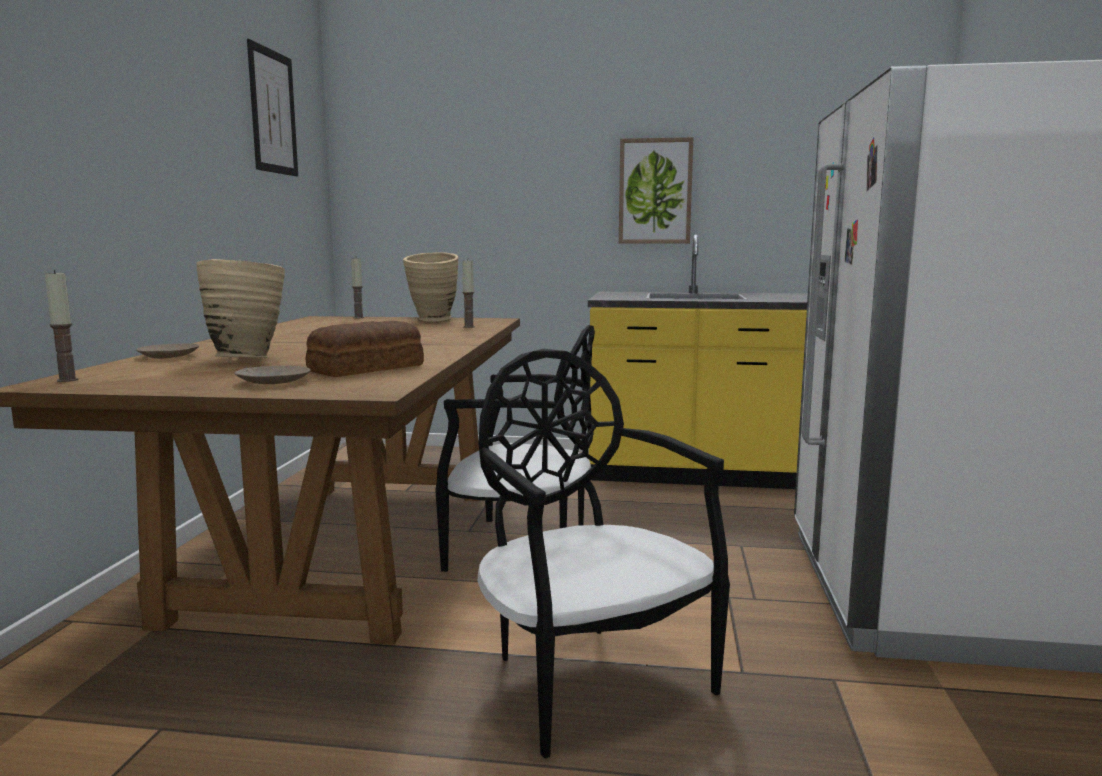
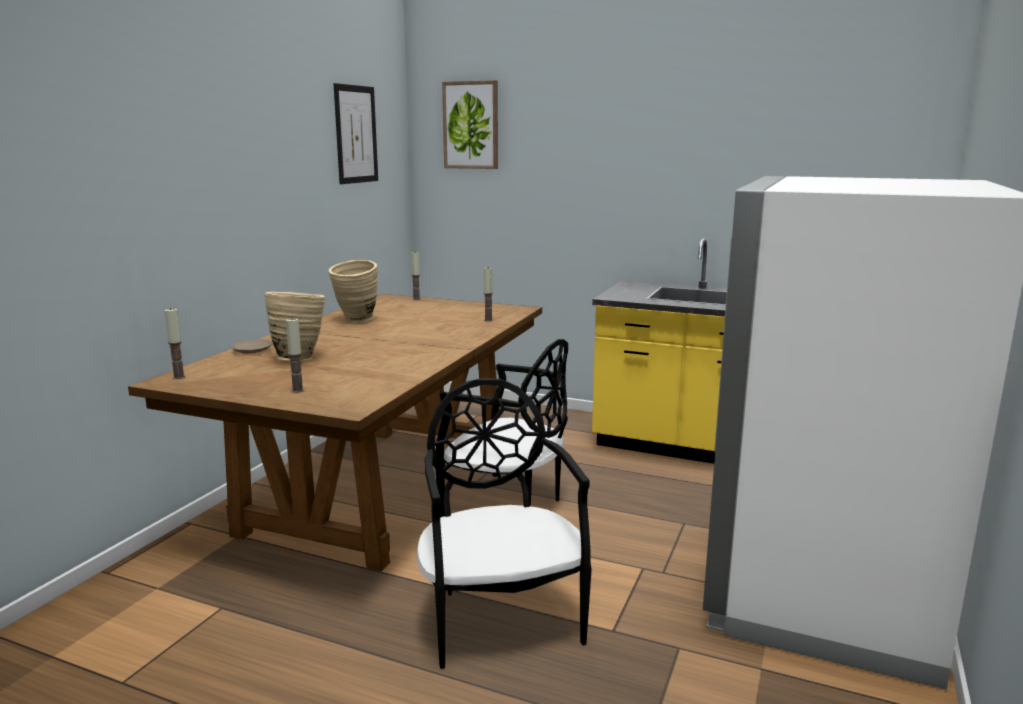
camera: 15 degrees right, 5 degrees up
(273, 382) = (297, 390): beige plate -> candle
(369, 368) = (369, 378): bread -> none
(433, 320) = (469, 308): beige vase -> beige vase (356, 321)
(655, 191) = (675, 195): picture -> picture (471, 125)

